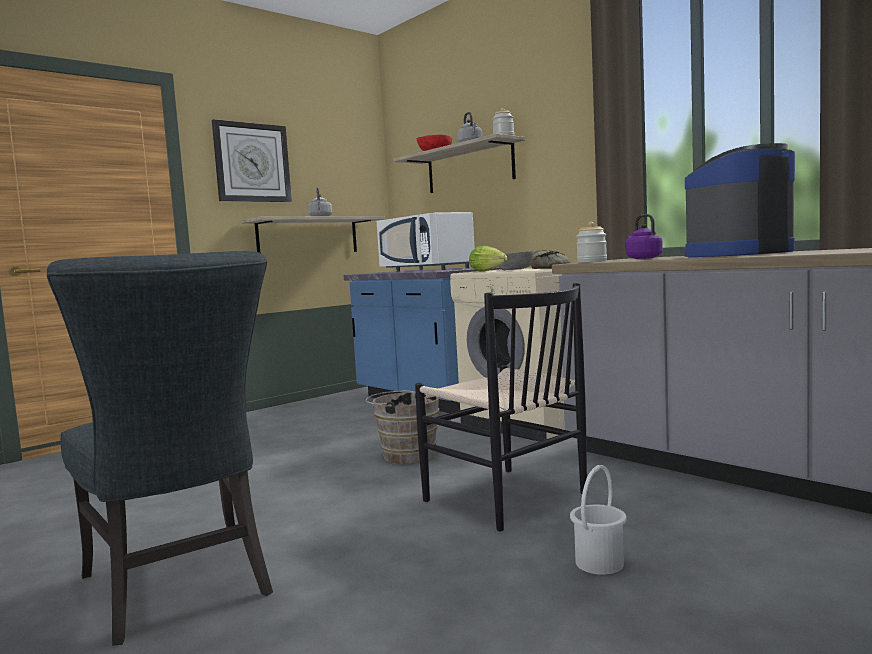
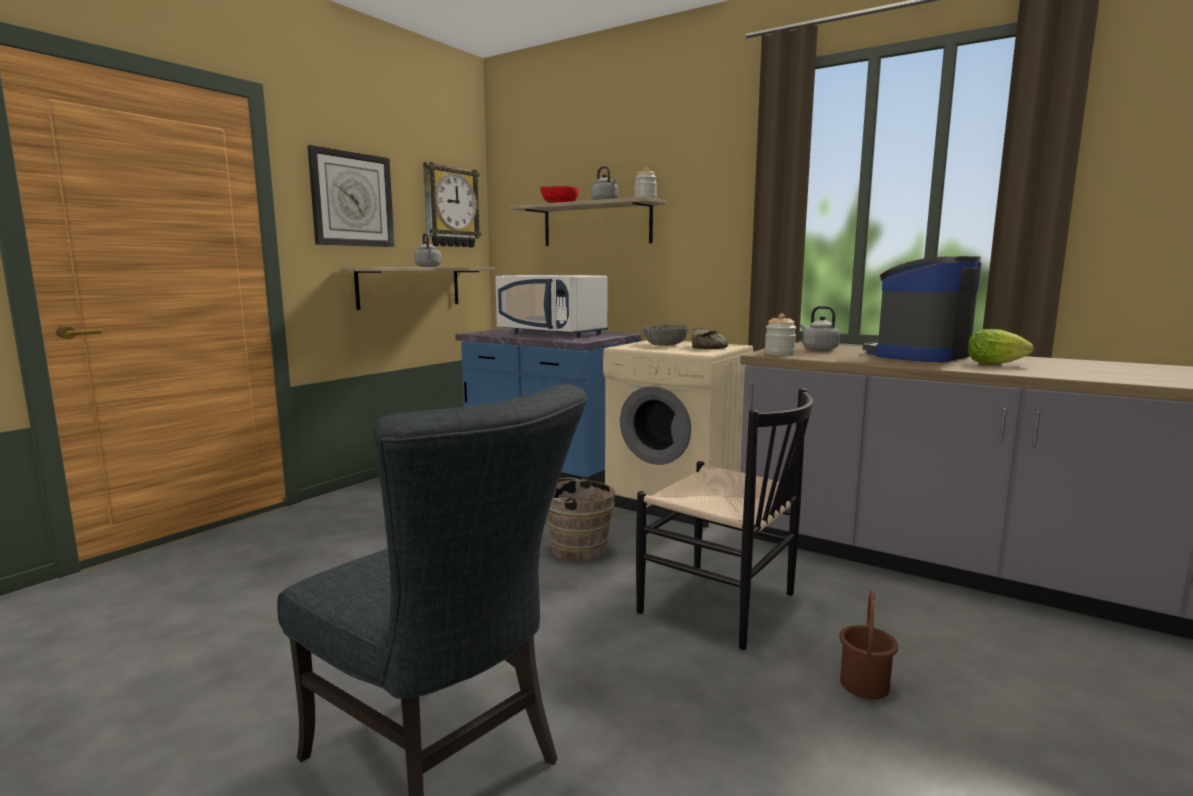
camera: 15 degrees left, 5 degrees up
(347, 166) = (450, 207): none -> wall clock
(489, 271) = (646, 348): lettuce -> lettuce (998, 364)
(600, 563) = (865, 684): white bucket -> brown bucket
(642, 258) = (818, 349): purple kettle -> grey kettle

